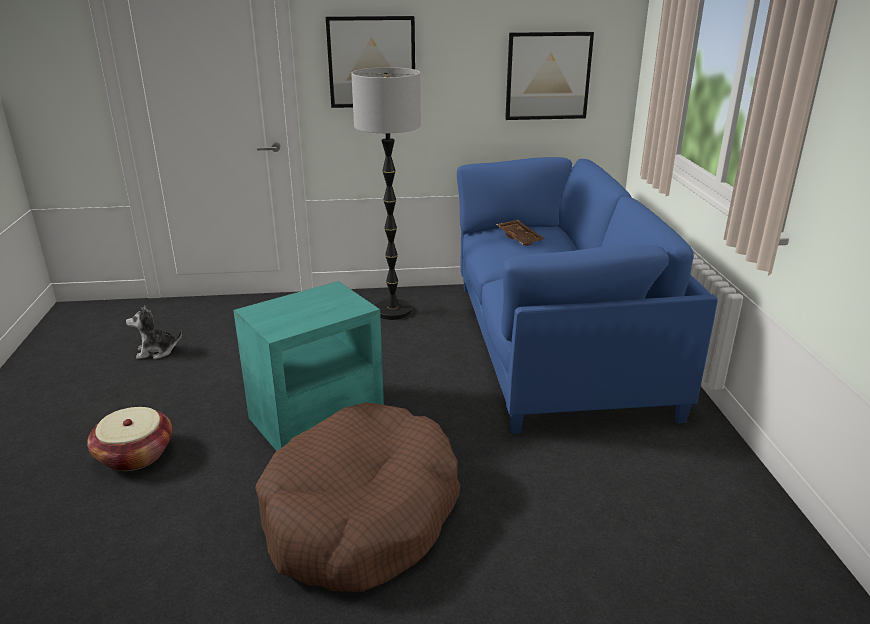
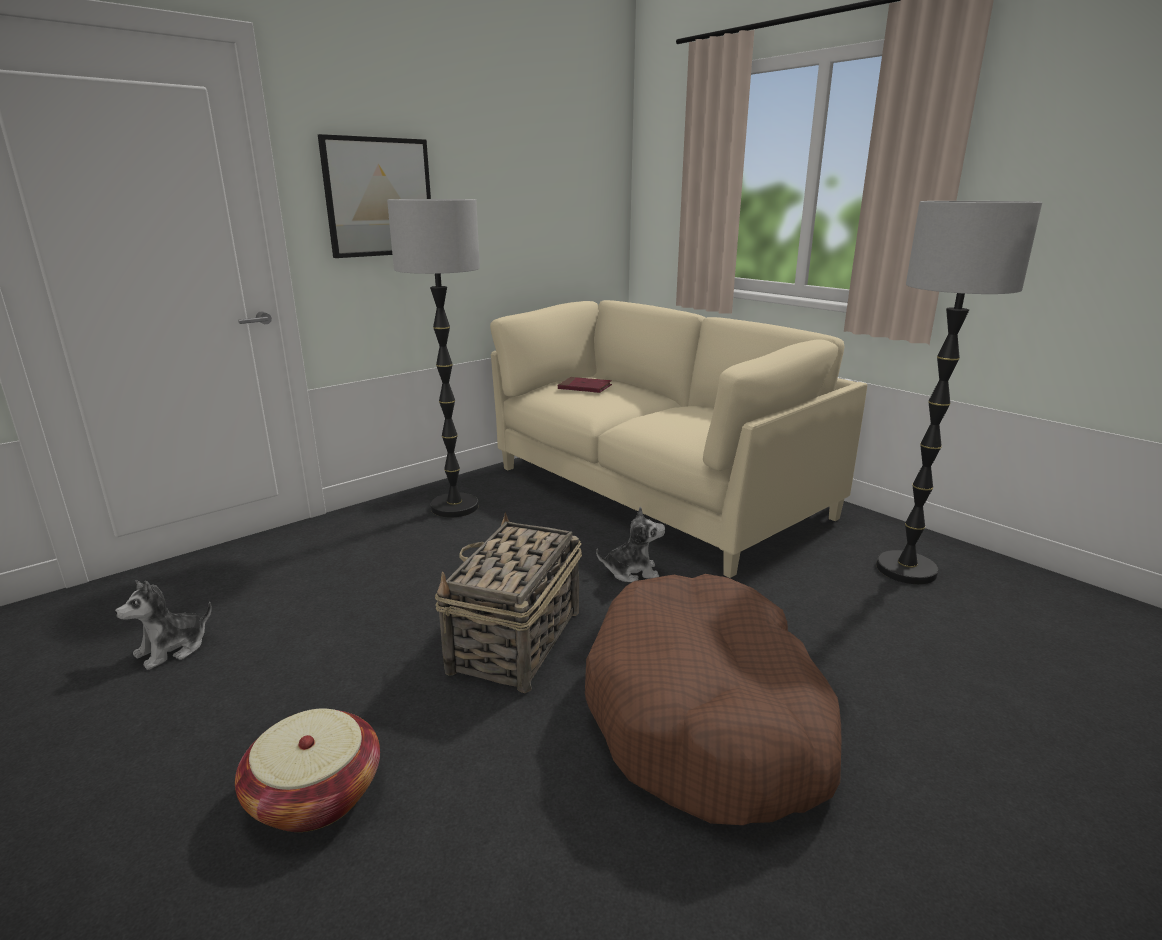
camera: 35 degrees left, 5 degrees down
(315, 418) = (515, 641): turquoise side table -> basket
(447, 401) = (632, 572): none -> plush toy
(520, 238) = (584, 388): brown tray -> red book
(548, 76) = (558, 214): picture -> none
(554, 345) = (656, 492): blue sofa -> beige sofa
(675, 487) = (905, 569): none -> floor lamp

